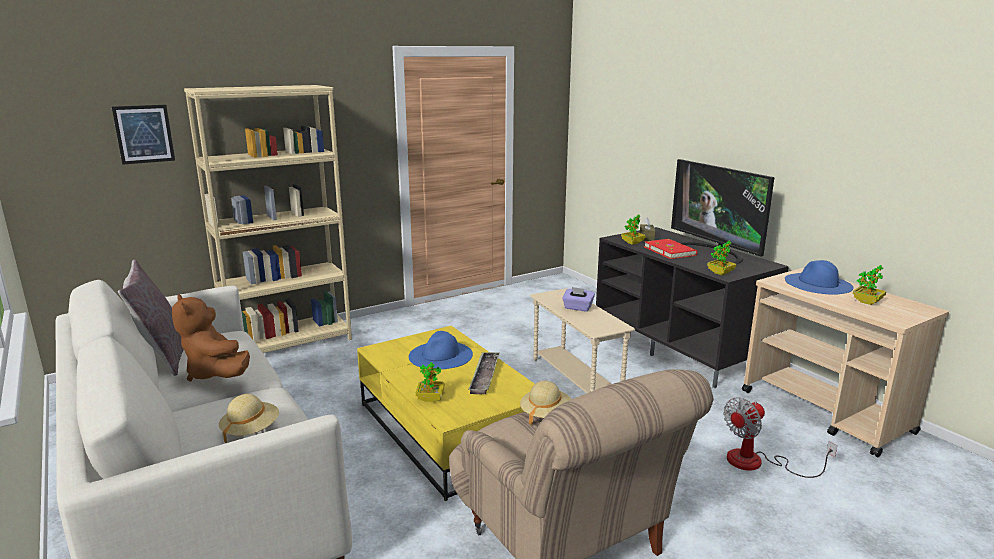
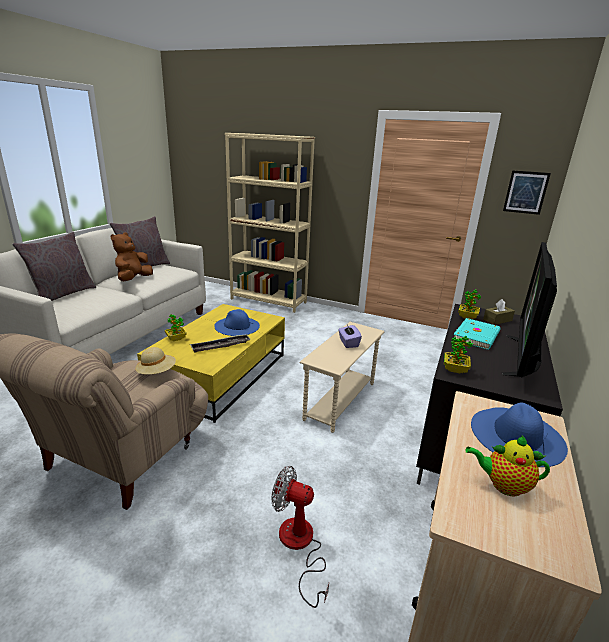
camera: 55 degrees right, 5 degrees up
(144, 134) = (224, 158): picture -> picture (526, 192)
(183, 442) = (63, 294): none -> grey pillow
(251, 430) = (78, 301): beige hat -> none
(670, 251) = (477, 336): red book -> turquoise book
(867, 302) = (503, 485): potted plant -> teapot

